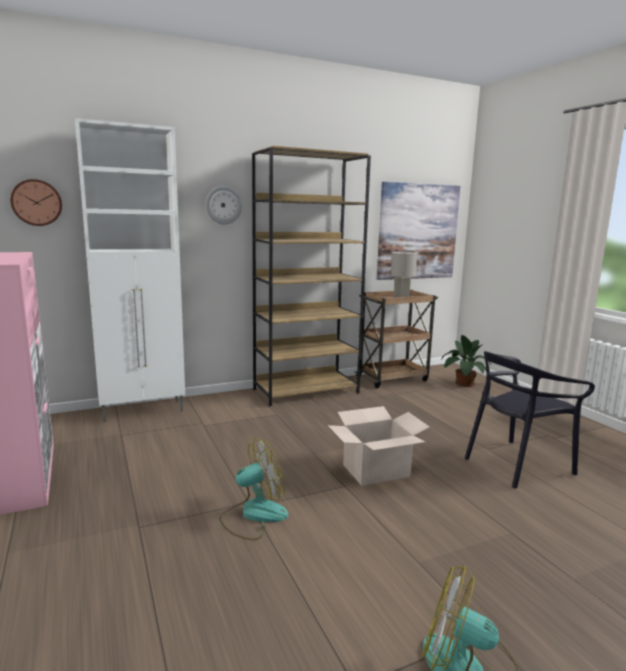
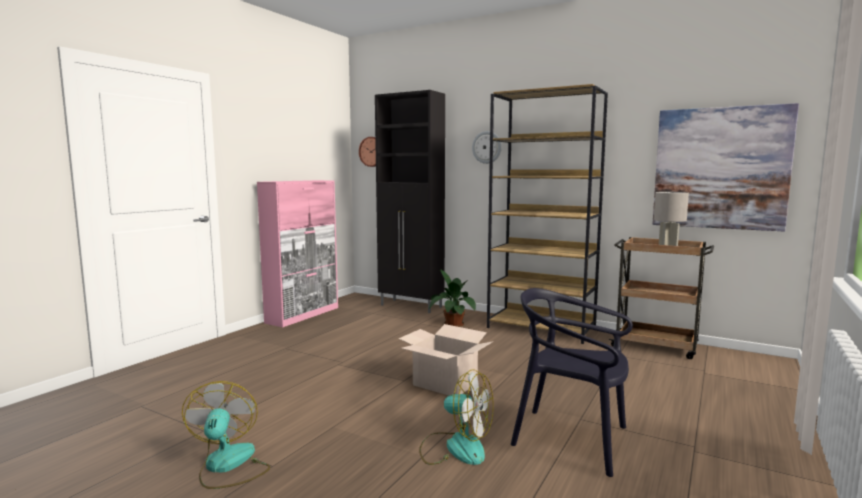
camera: 55 degrees right, 5 degrees down
(144, 411) = (411, 306): white cabinet -> black cabinet
(253, 515) = (329, 367): fan -> fan (455, 447)
(463, 384) = (737, 376): potted plant -> potted plant (452, 323)

